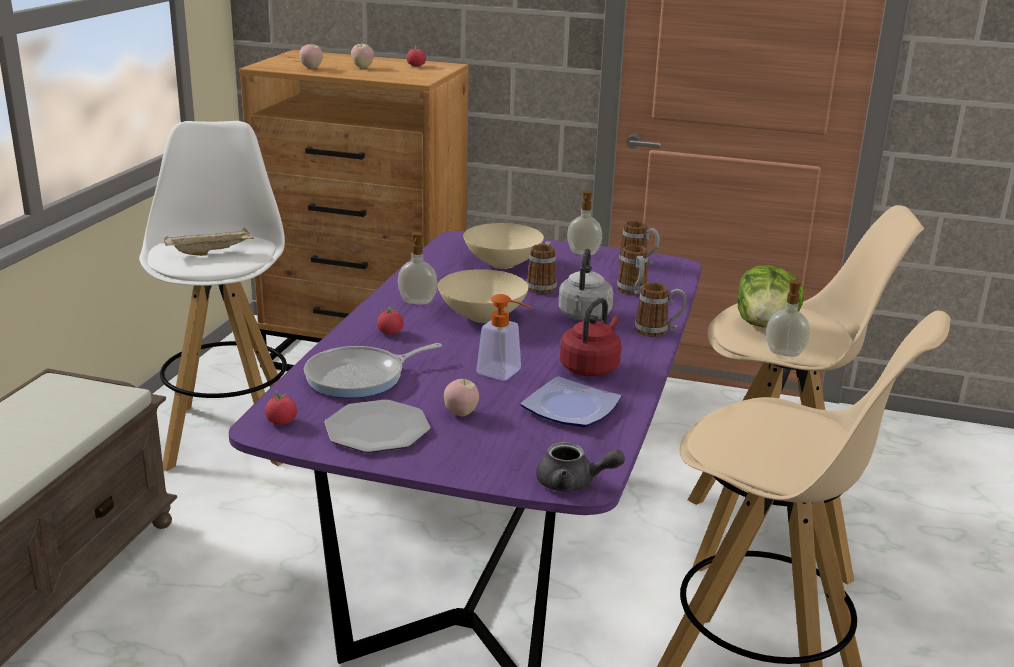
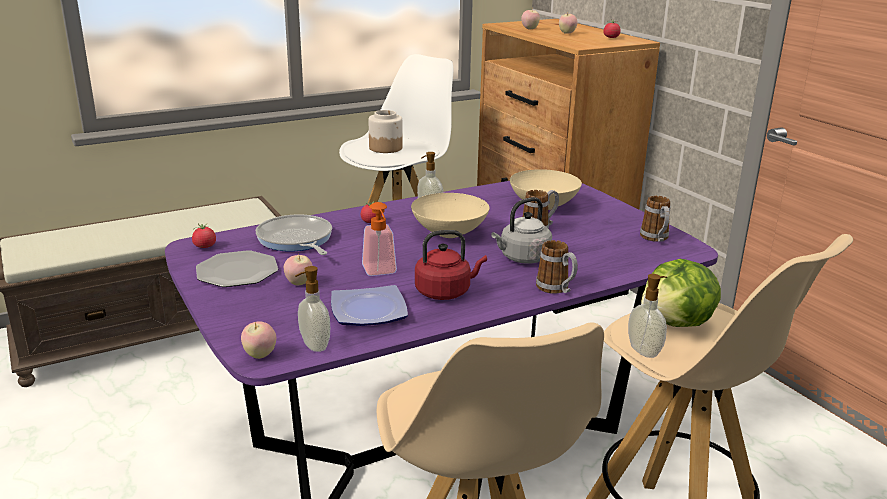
camera: 45 degrees right, 0 degrees up
(211, 252) = (385, 148): beige tray -> jar
(360, 377) = (296, 240): frying pan -> frying pan turned 45 degrees clockwise
(573, 484) = (260, 355): grey teapot -> apple
(583, 253) = (625, 218): soap dispenser -> soap dispenser (314, 346)
(633, 291) = (603, 256): mug -> none

